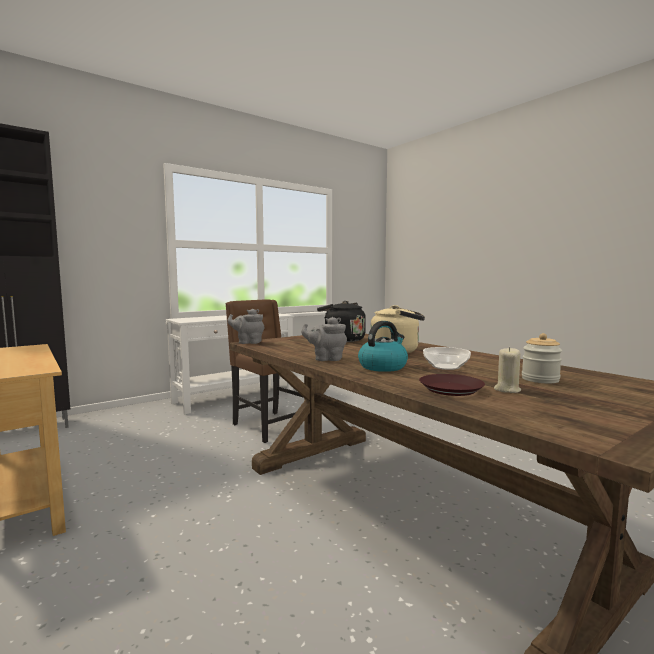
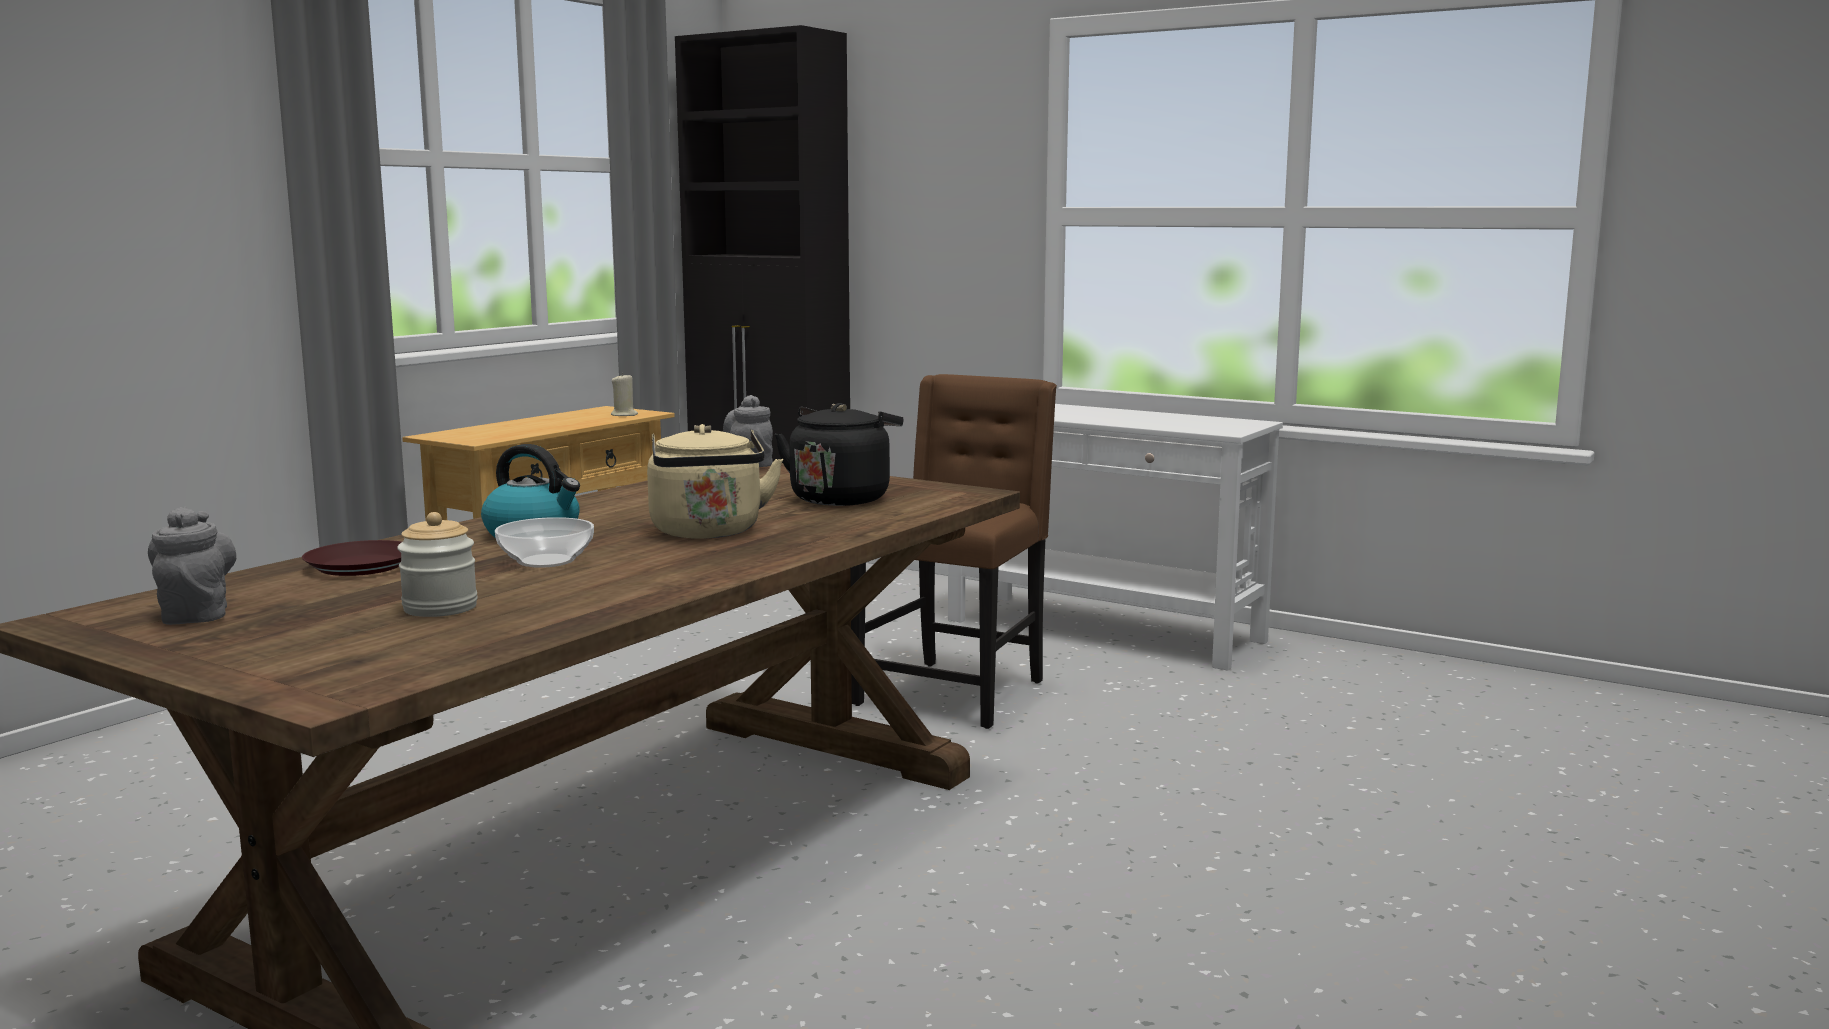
camera: 70 degrees right, 5 degrees up
(326, 359) = (597, 507): grey teapot -> grey teapot (197, 614)
(507, 390) = (357, 590): beige candle -> beige candle (624, 415)

